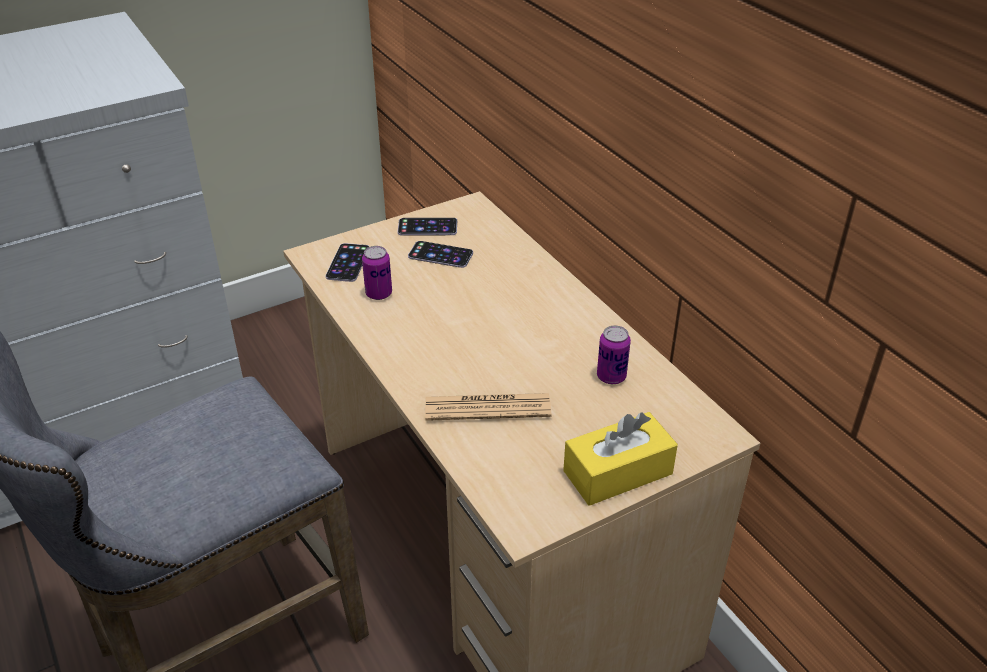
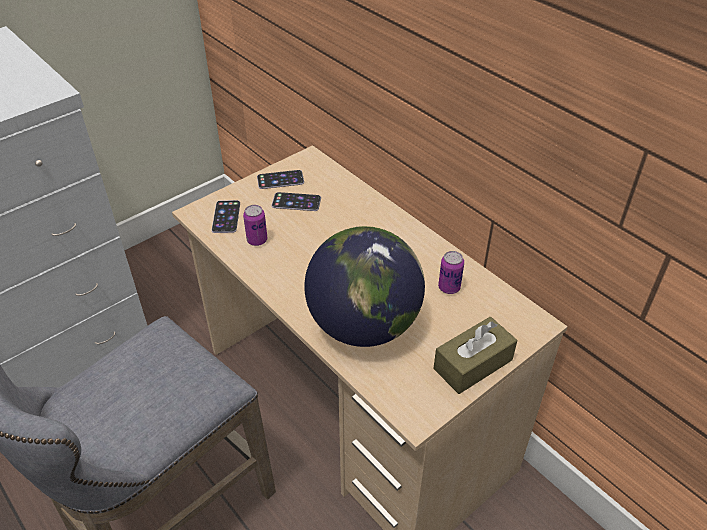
camera: 10 degrees left, 5 degrees up
(487, 408) = (364, 325): newspaper -> globe
(618, 472) = (473, 364): yellow tissue box -> brown tissue box

